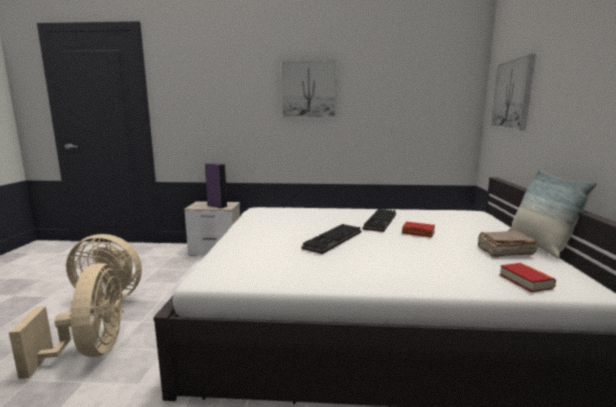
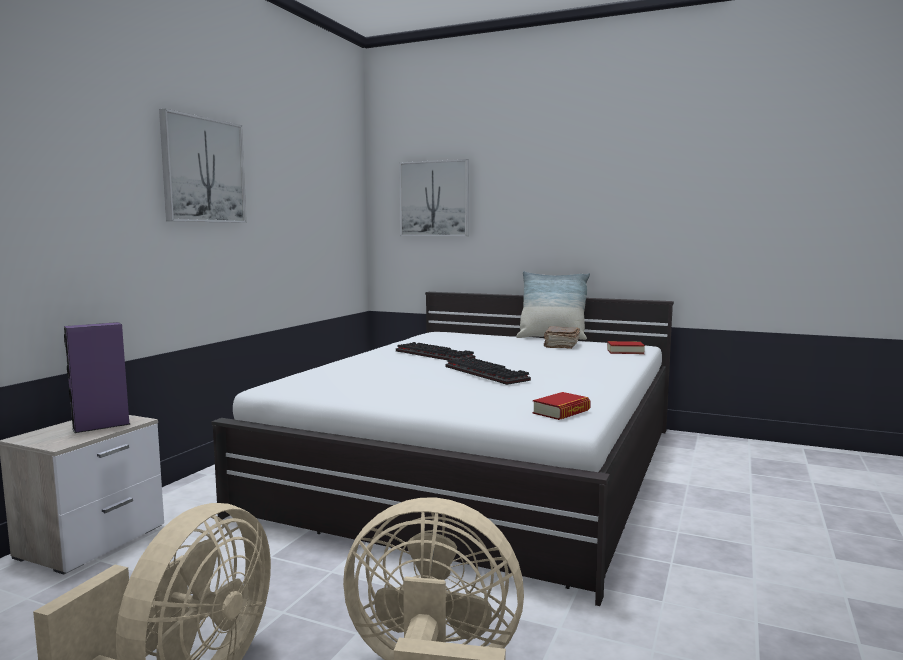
camera: 70 degrees left, 5 degrees down
(418, 233) = (488, 352): book -> book (561, 412)

